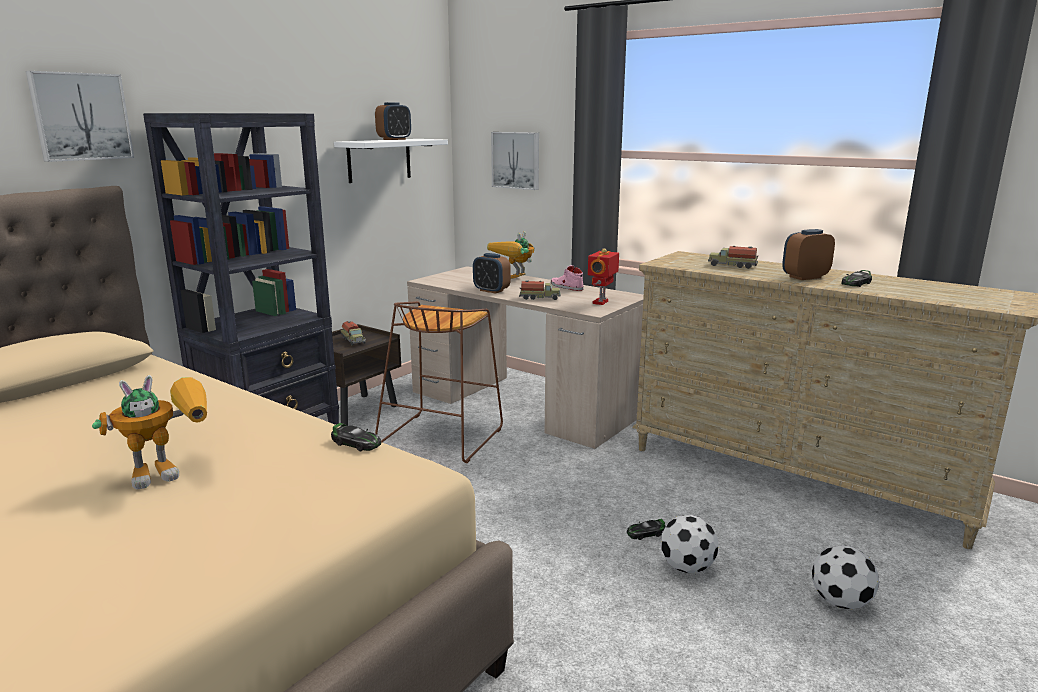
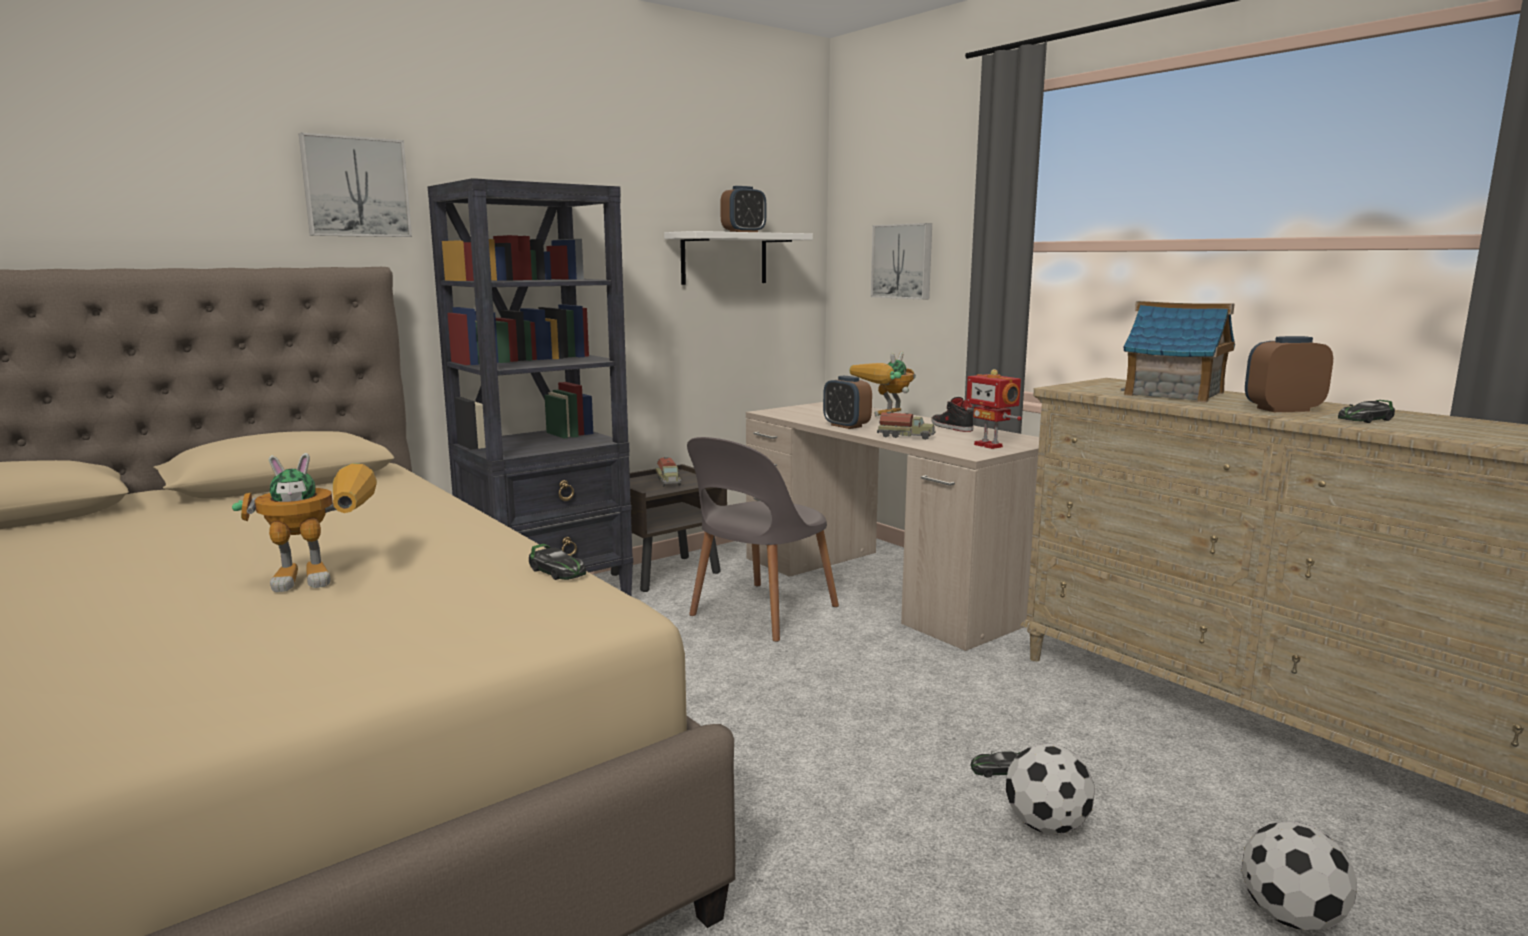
camera: 15 degrees right, 5 degrees down
(440, 436) = (760, 613): brown stool -> grey chair
(566, 287) = (951, 427): pink shoe -> black shoe
(601, 302) = (989, 445): toy robot -> toy robot turned 75 degrees counterclockwise
(732, 266) = (1175, 394): toy truck -> toy house

